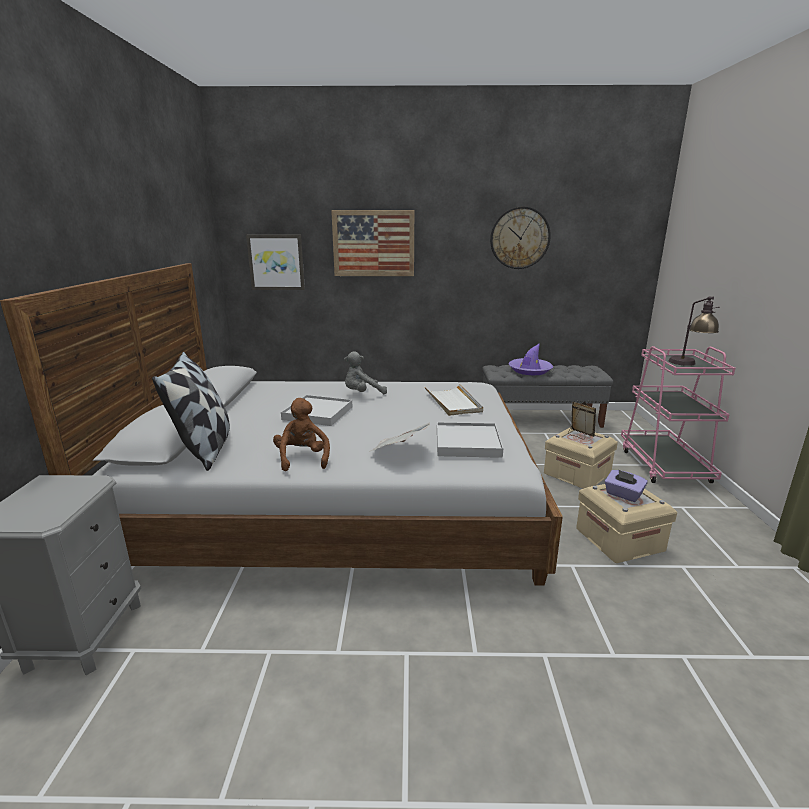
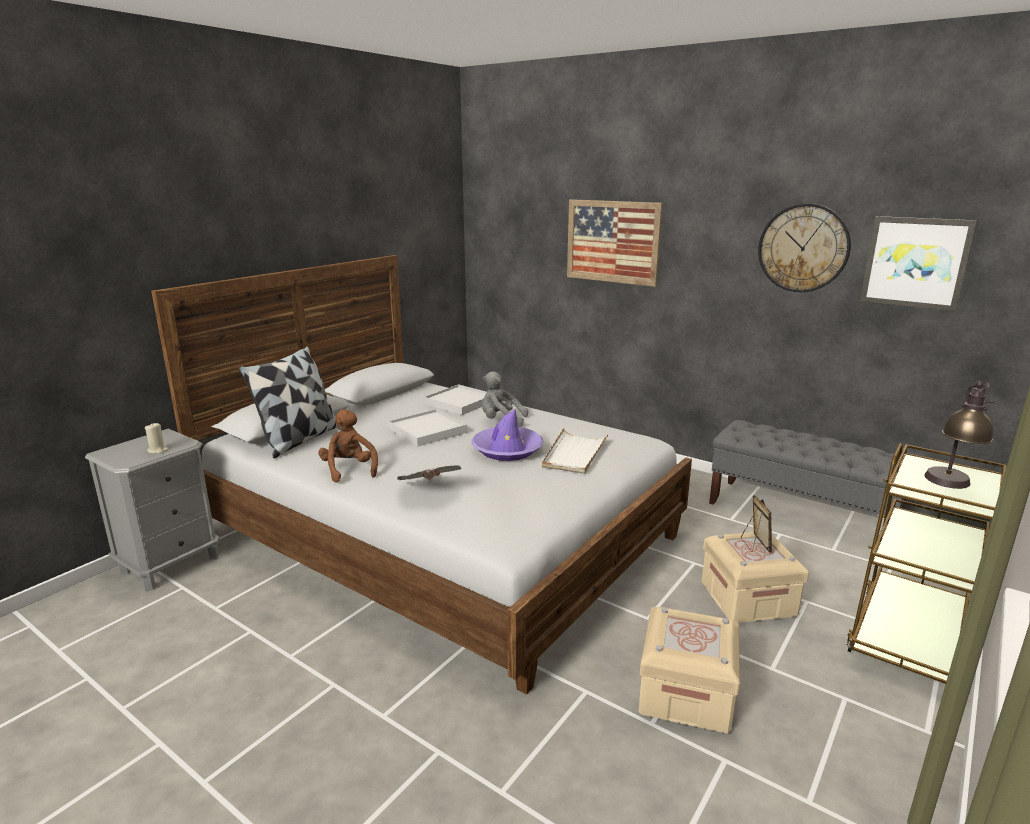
camera: 35 degrees right, 0 degrees up
(69, 498) = (158, 450): none -> beige candle
(276, 262) = (512, 255): picture -> picture (915, 262)
(302, 458) = (349, 470): brown plush toy -> brown plush toy turned 45 degrees counterclockwise
(467, 443) = (502, 501): white tray -> white tray (460, 402)
(530, 370) = (785, 440): purple hat -> purple hat (507, 450)
(623, 495) = (687, 632): purple tissue box -> none
(664, 465) = (908, 637): pink cart -> brown cart

